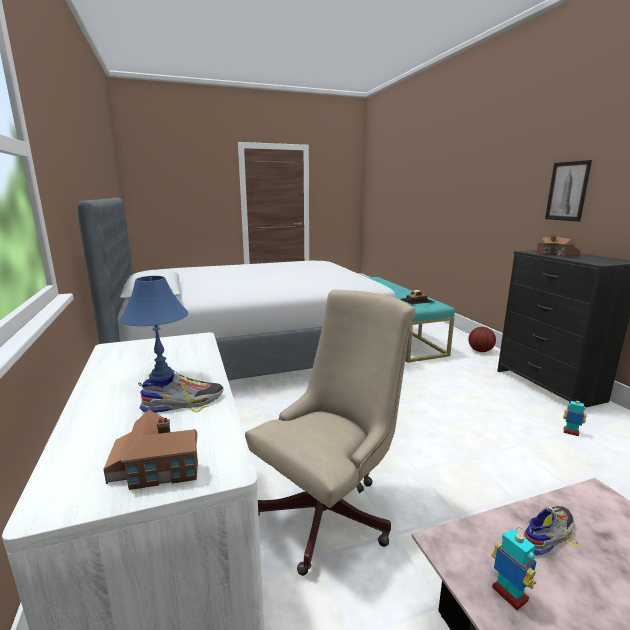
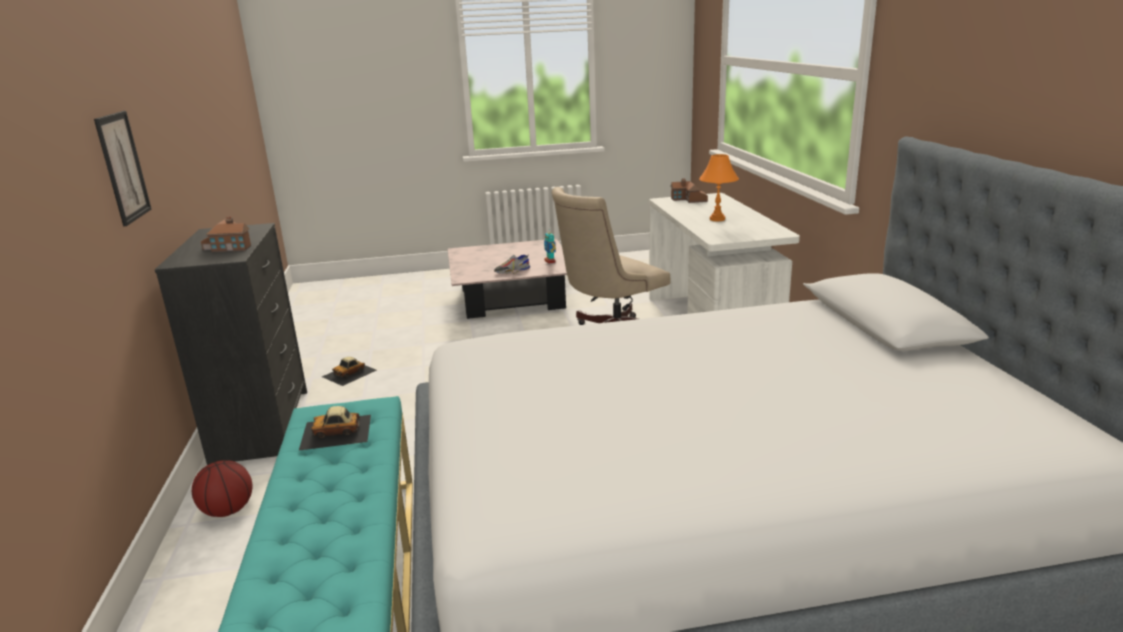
camera: 170 degrees left, 5 degrees up
(163, 378) = (717, 219): blue table lamp -> orange table lamp
(184, 402) = (693, 212): shoe -> none
(571, 432) = (349, 373): toy robot -> toy car

